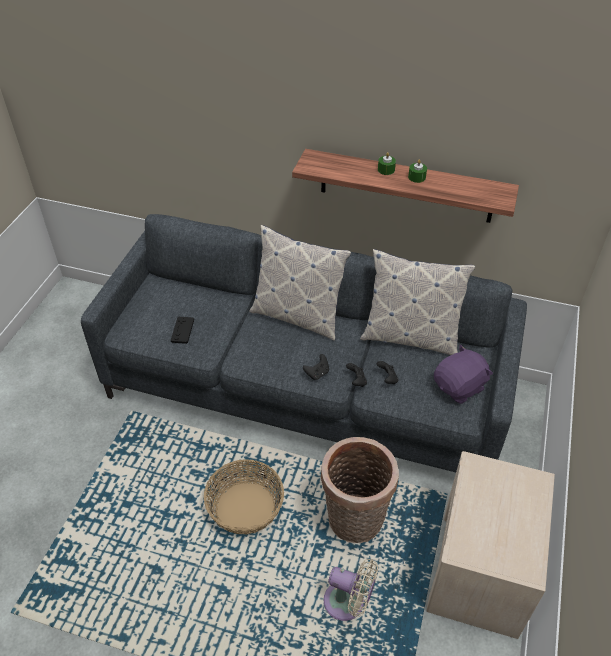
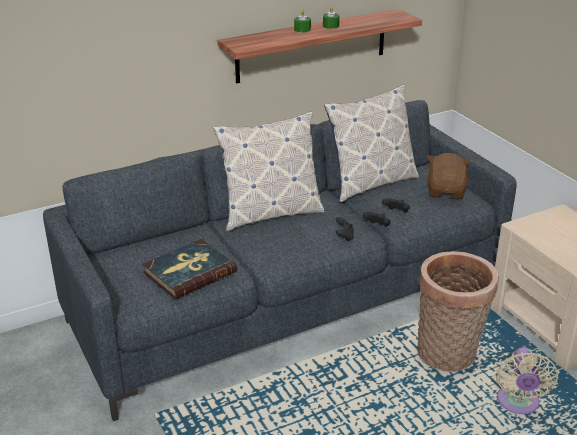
camera: 45 degrees left, 15 degrees down
(182, 330) = (189, 272): black game controller -> book
(245, 507) = (361, 405): basket -> none
(348, 603) = (518, 404): beige fan -> beige fan turned 120 degrees clockwise
(459, 387) = (446, 192): purple plush toy -> brown plush toy

